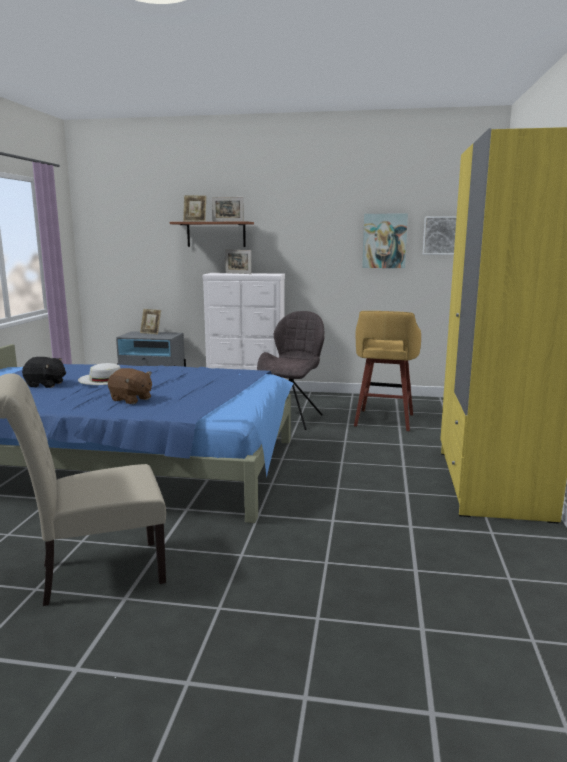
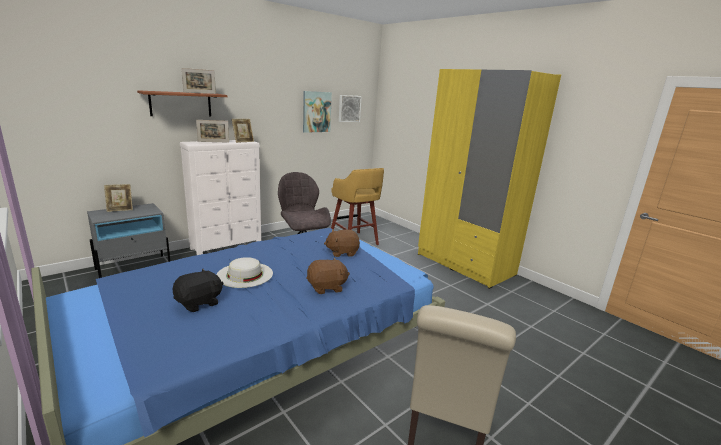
camera: 50 degrees left, 5 degrees up
(195, 221) = (168, 92): picture frame -> picture frame (243, 141)
(218, 386) = (342, 252): none -> brown plush toy

